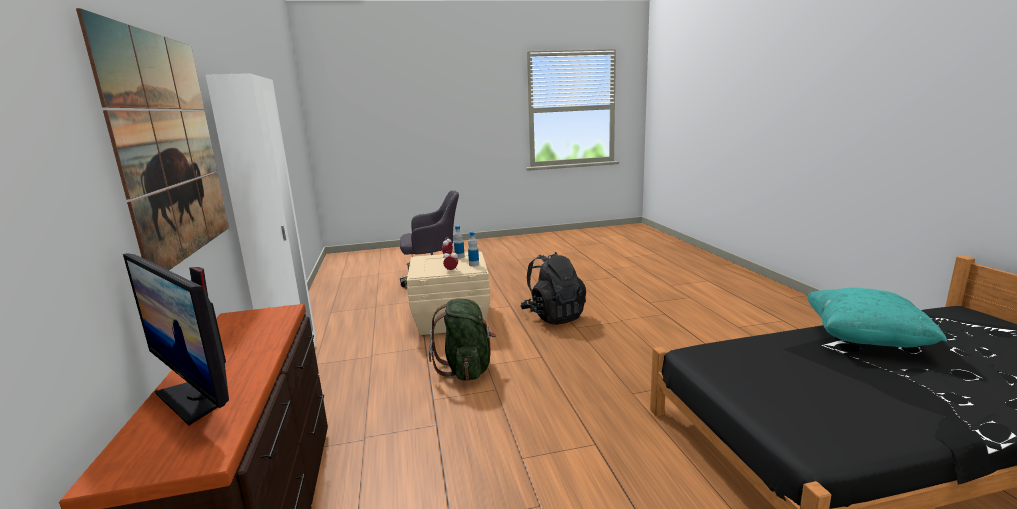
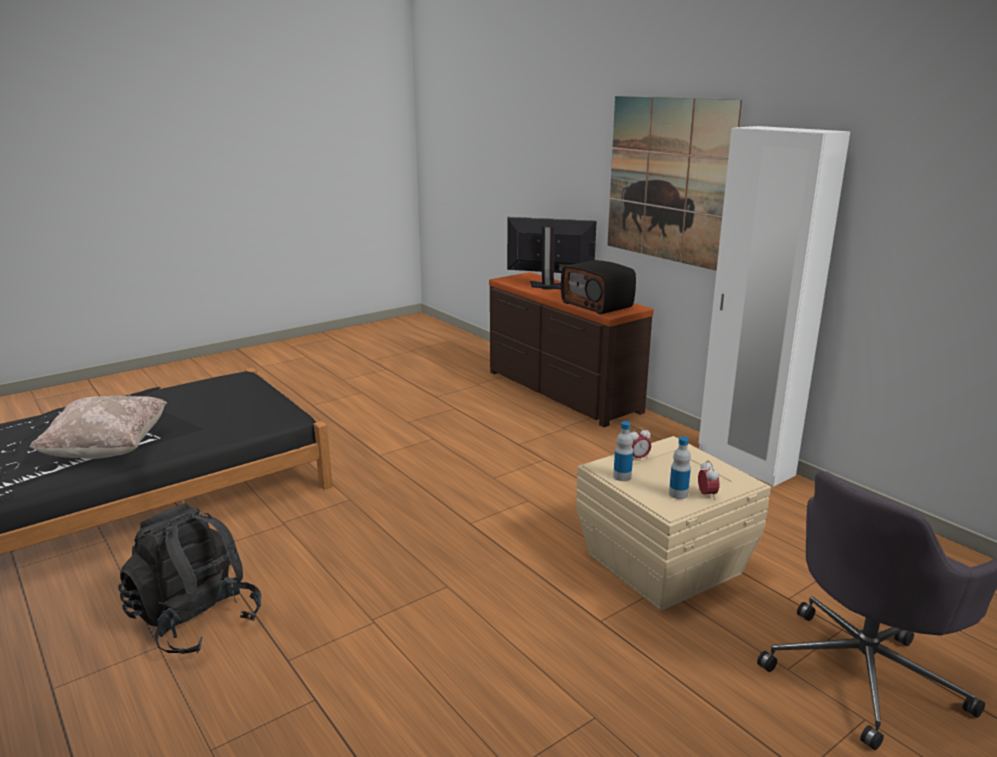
camera: 155 degrees right, 5 degrees up
(256, 329) = (598, 305): none -> radio
(466, 369) = (545, 491): green backpack -> none
(553, 316) = (499, 607): black backpack -> black backpack (195, 621)
(864, 339) = (108, 449): turquoise pillow -> beige pillow

